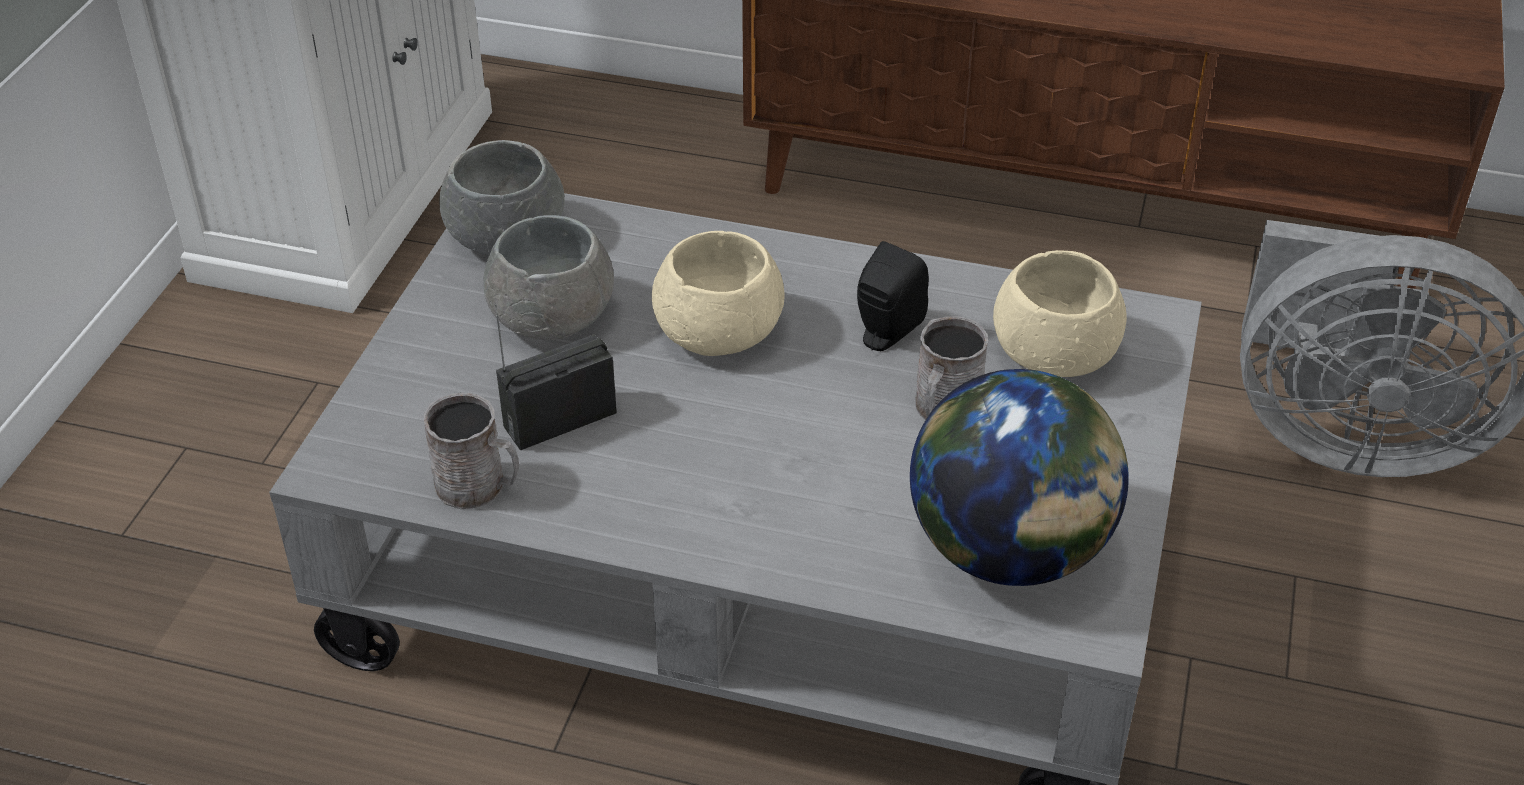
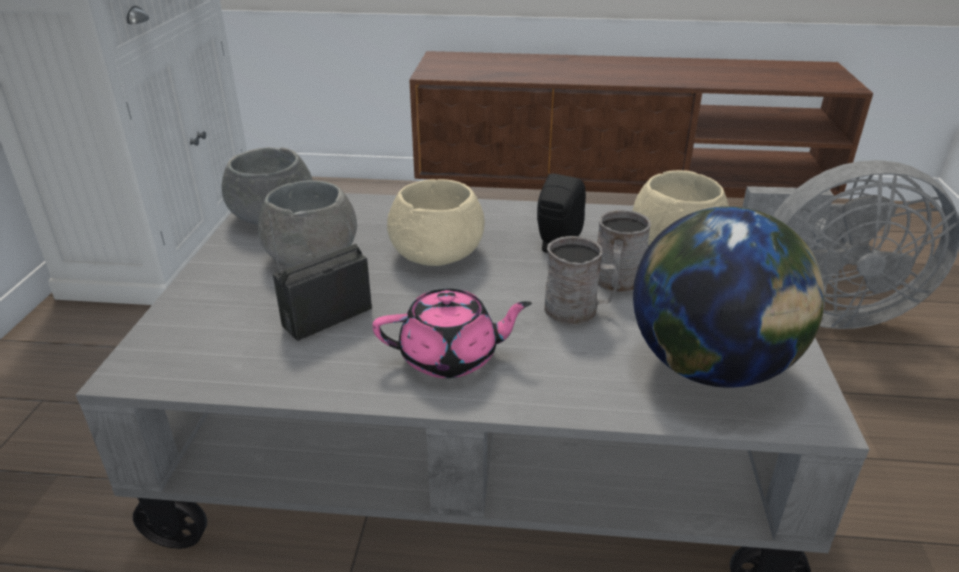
camera: 10 degrees left, 10 degrees down
(479, 487) = (265, 370): grey mug -> grey mug (578, 310)
(699, 497) = (451, 357): none -> pink teapot

